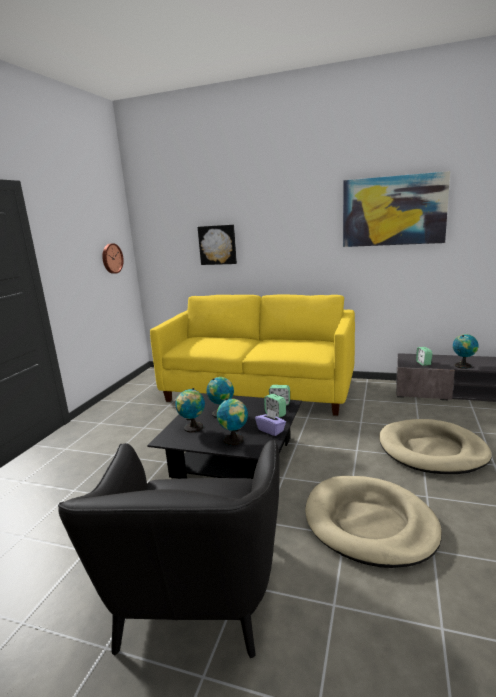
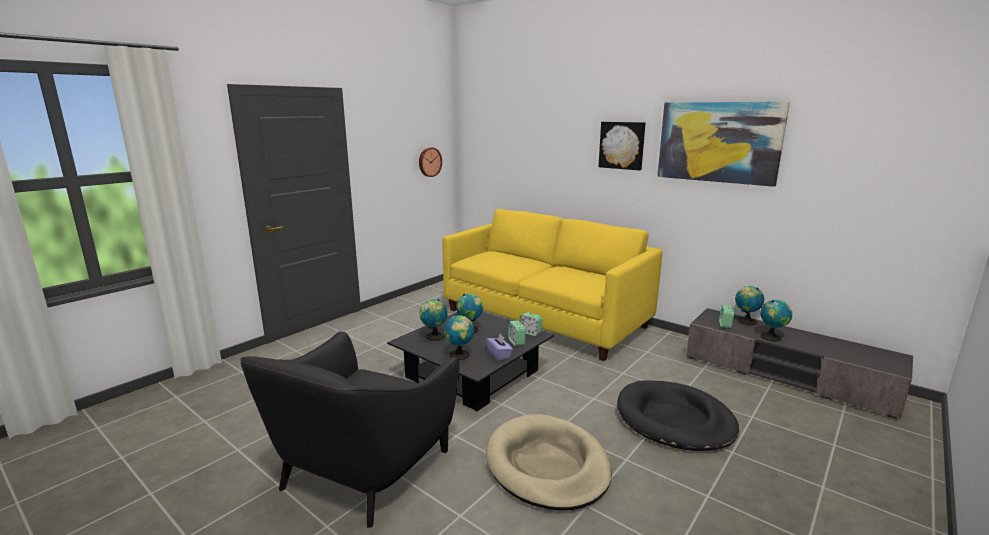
camera: 20 degrees right, 0 degrees up
(217, 245) = (532, 159): picture -> picture (622, 145)
(432, 450) = (674, 419): beige dog bed -> black dog bed
(434, 357) = (745, 321): none -> globe

